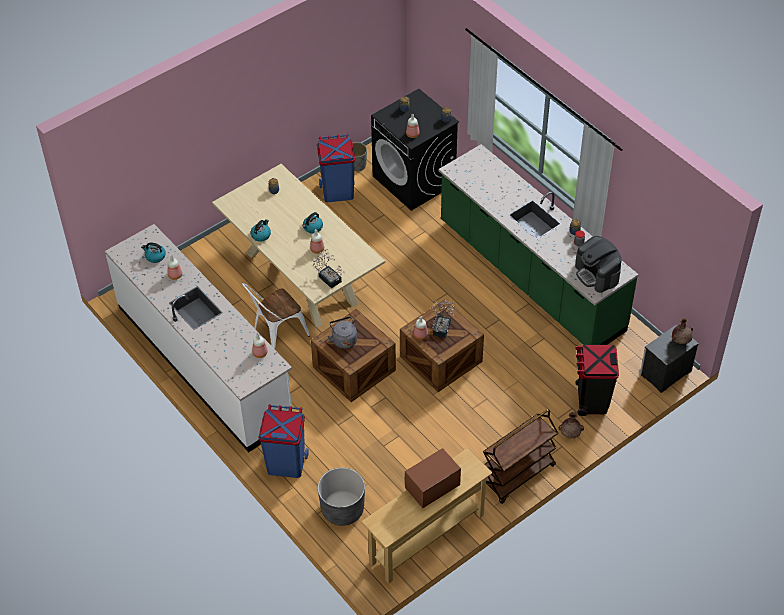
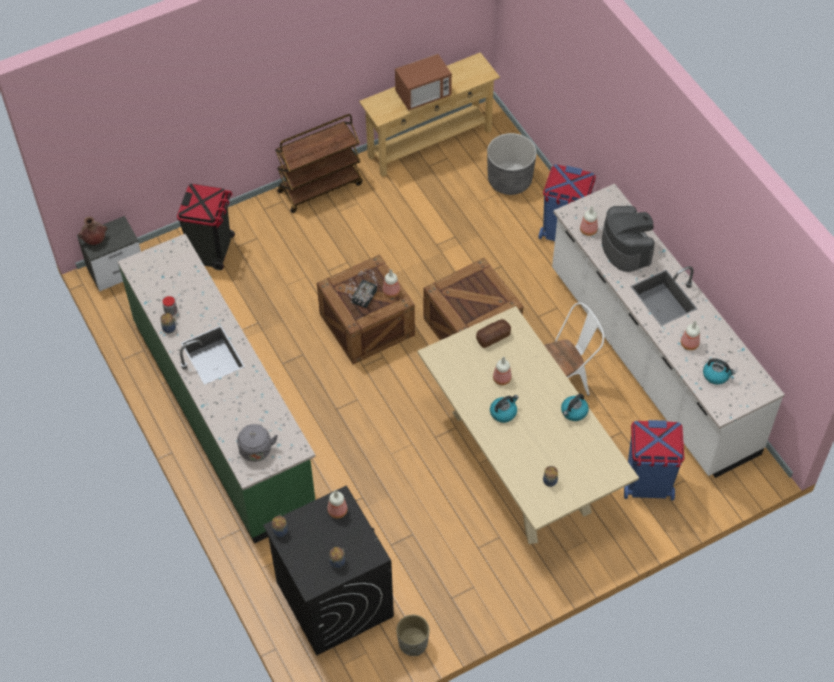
camera: 170 degrees left, 5 degrees up
(328, 277) = (493, 337): potted plant -> bread
(337, 191) = (449, 597): blue trash can -> blue trash can (648, 484)
(344, 340) = (483, 300): grey kettle -> grey kettle (256, 452)
(570, 434) = (250, 219): brown vase -> none
(597, 274) = (166, 268): coffee machine -> coffee machine (626, 248)

